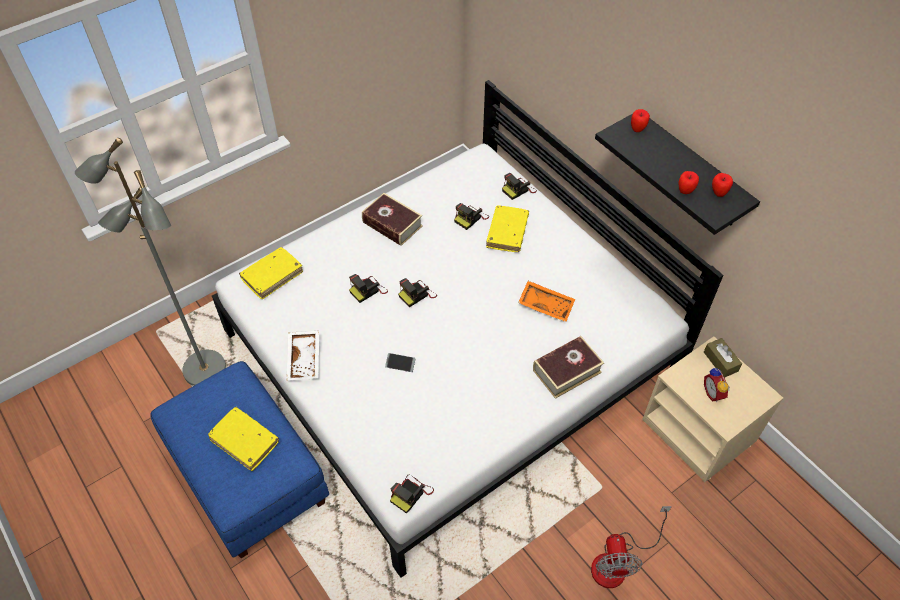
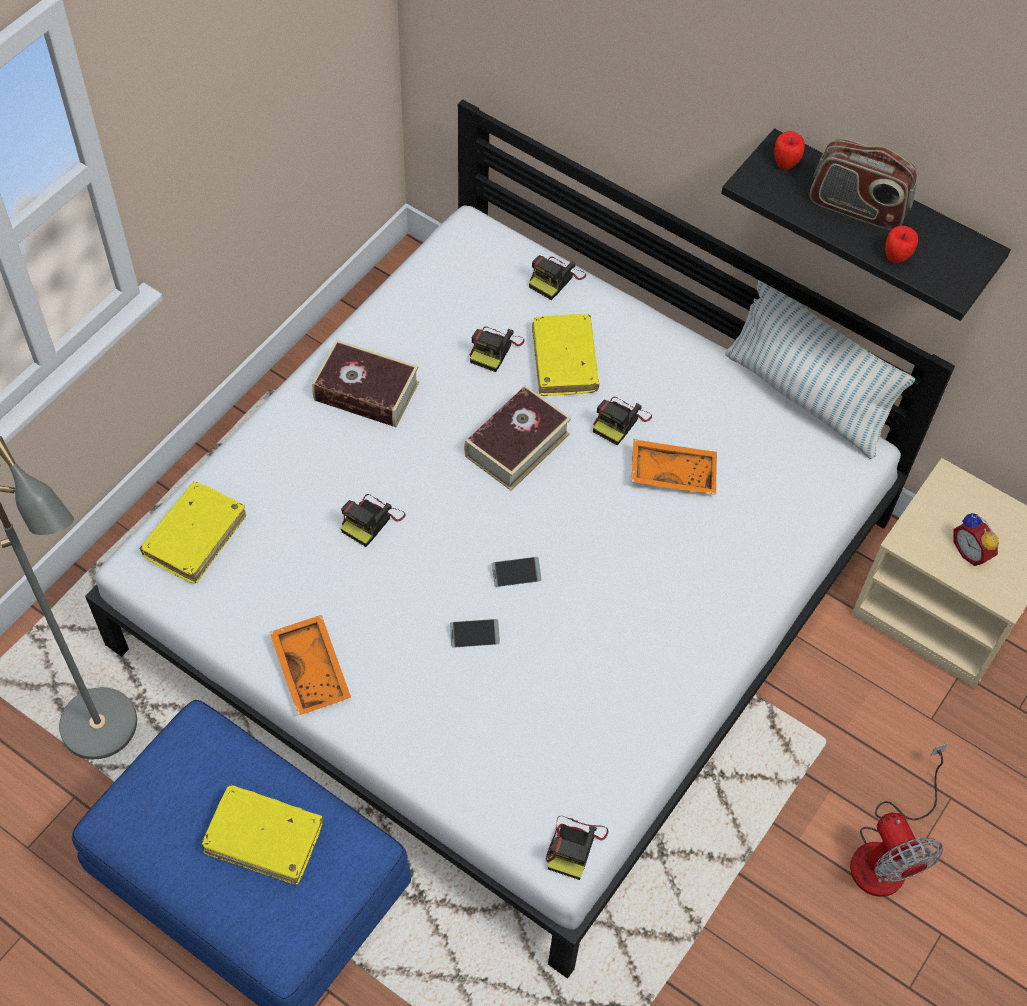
camera: 20 degrees left, 5 degrees up
(305, 359) = (313, 670): white tray -> orange tray
(417, 294) = (457, 507): camera -> camera (620, 421)
(436, 337) = (516, 574): none -> phone
(566, 371) = (743, 576): book -> book (517, 445)
(640, 283) = (806, 397): none -> pillow
(671, 160) = (856, 208): none -> radio
(718, 193) = (946, 250): apple -> none
(720, 361) = (965, 497): brown tissue box -> none

